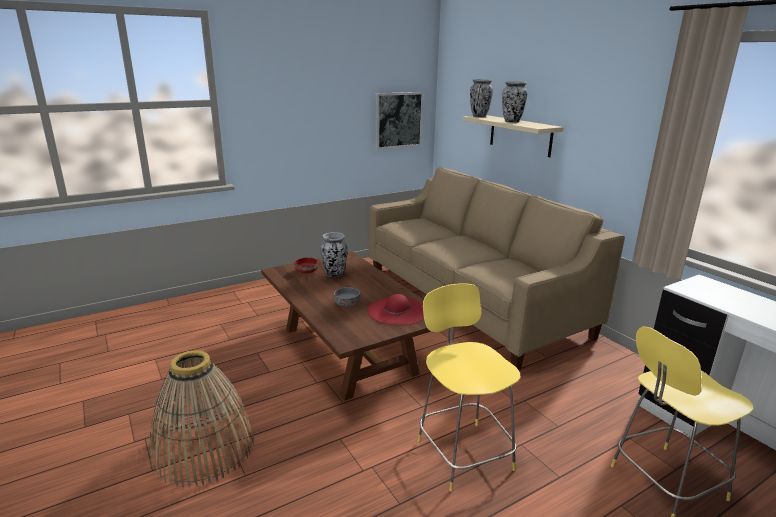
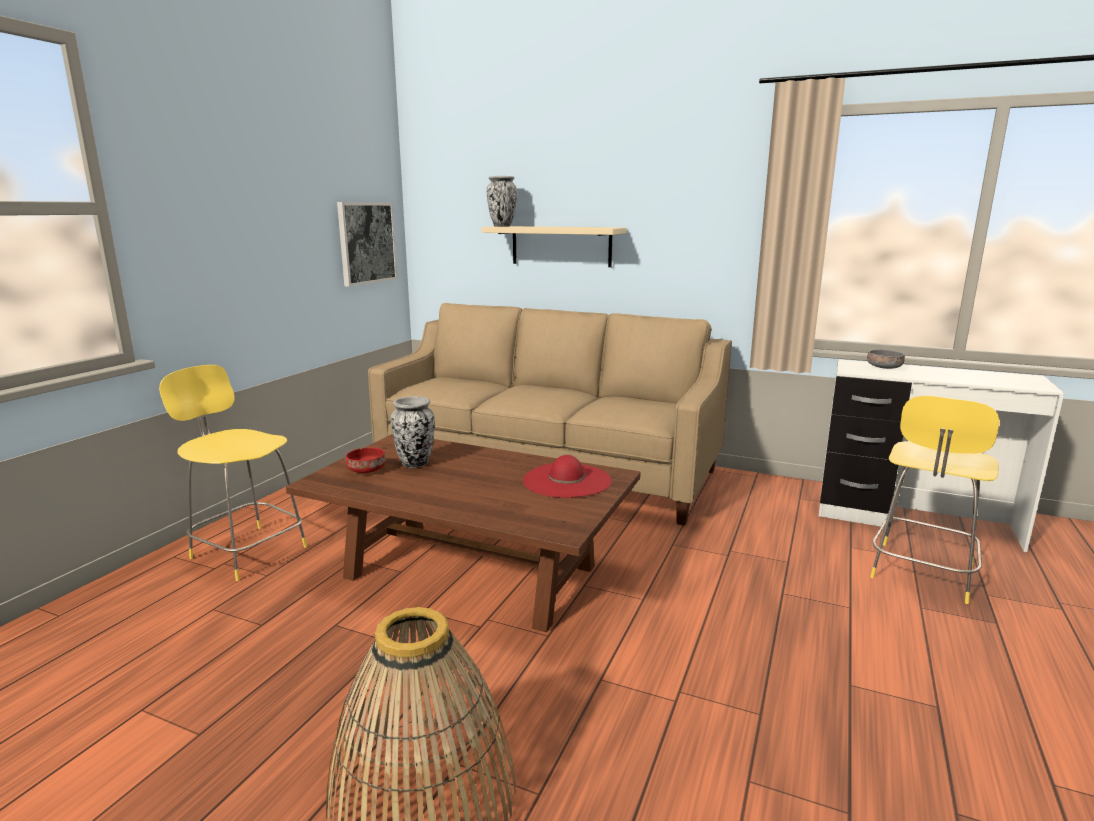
camera: 35 degrees left, 5 degrees down
(347, 304) = (492, 491): grey bowl -> grey bowl (885, 368)
(463, 452) = (745, 627): yellow stool -> yellow stool (247, 551)
(512, 122) = (559, 227): vase -> none

